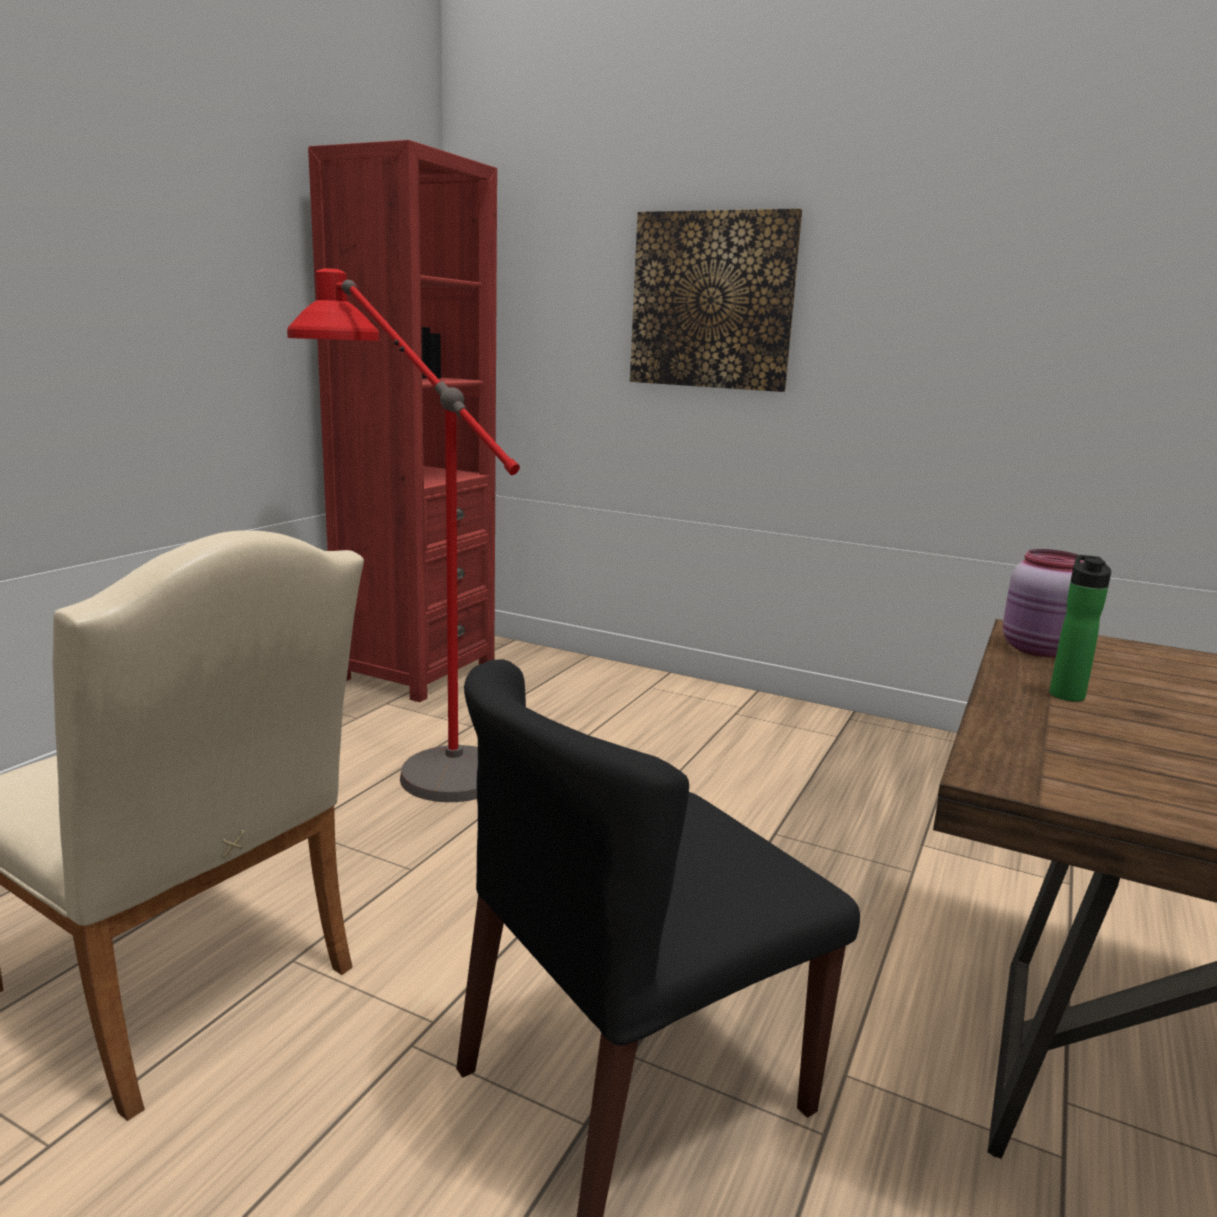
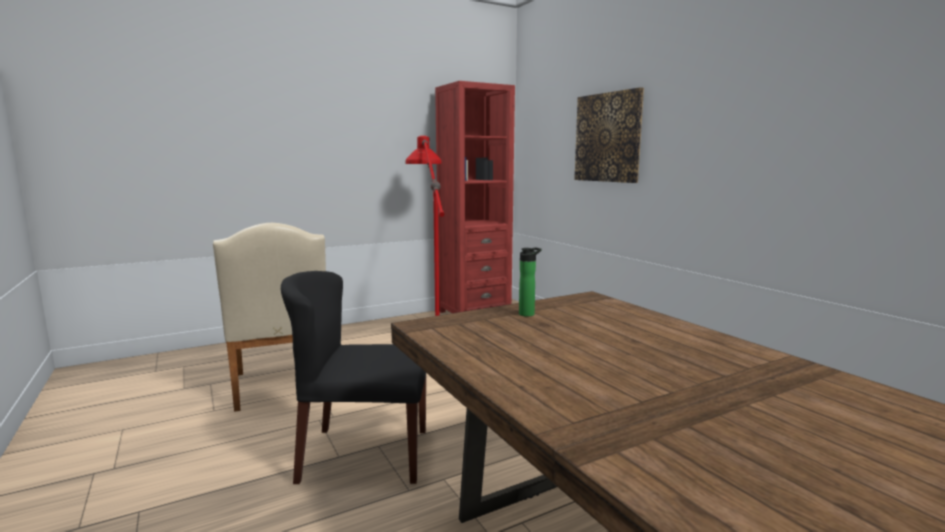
camera: 35 degrees right, 5 degrees down
(1038, 650) = (570, 302): pink jar -> none

